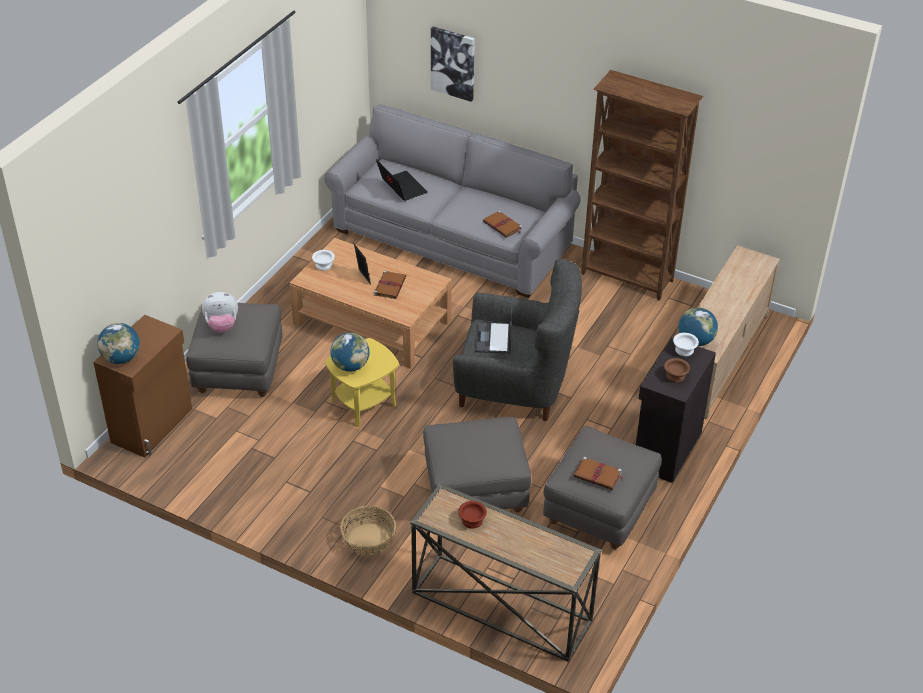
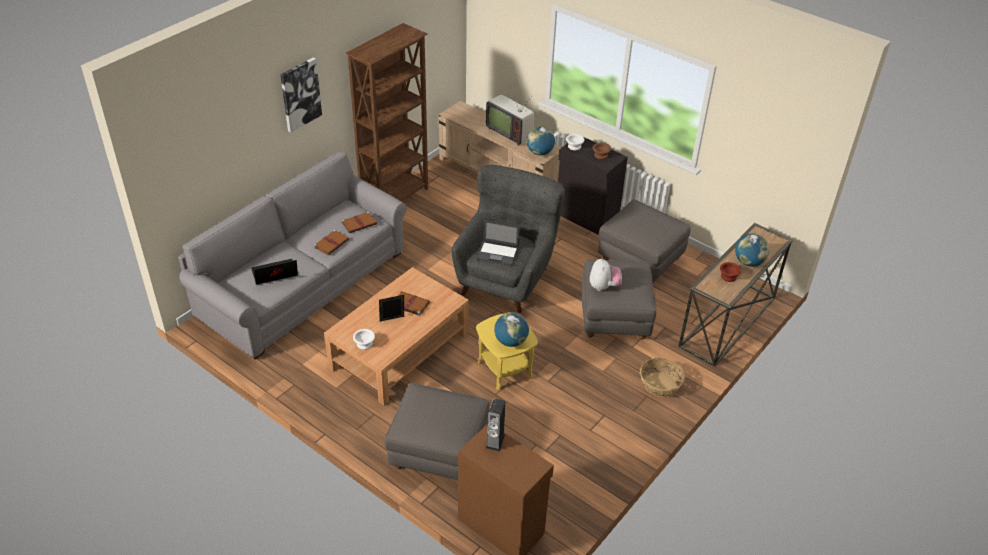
camera: 80 degrees left, 0 degrees up
(121, 358) = (523, 472): globe -> globe (748, 262)
(158, 336) = (495, 441): none -> speaker
(222, 326) = (439, 421): plush toy -> plush toy (603, 287)
(453, 63) = (227, 152): picture -> picture (300, 94)
(598, 475) = (658, 226): brown book -> brown book (332, 243)
(729, 310) = (510, 132): none -> television

